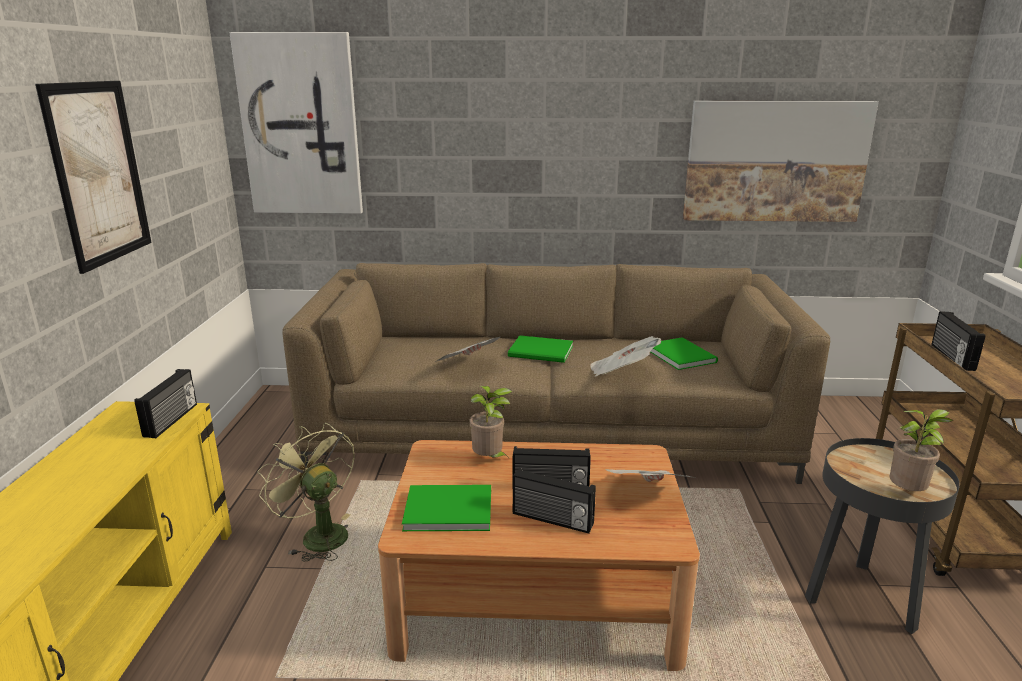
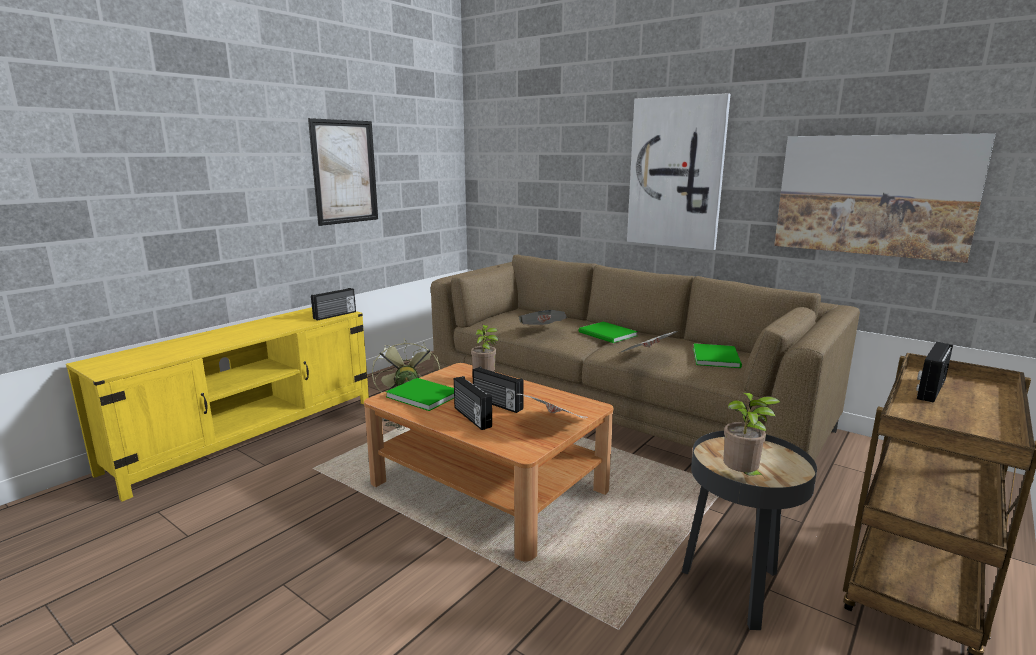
camera: 35 degrees right, 5 degrees down
(300, 126) = (504, 158): picture -> picture (676, 173)

